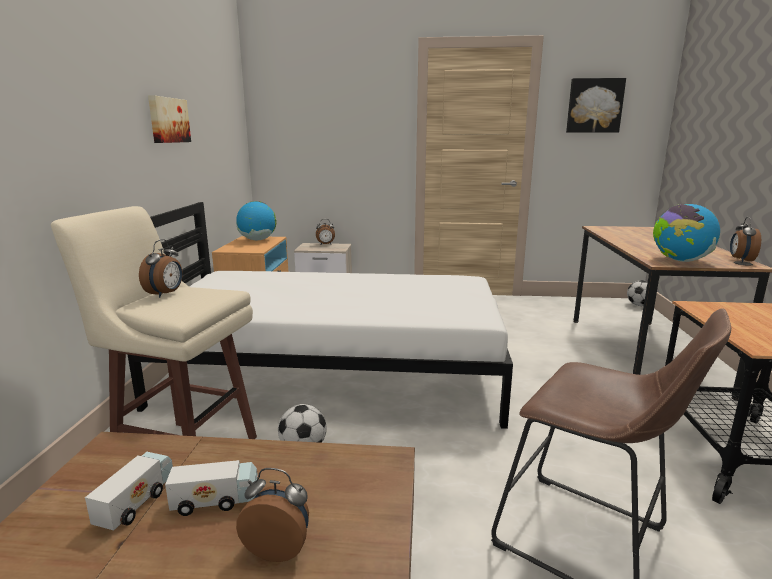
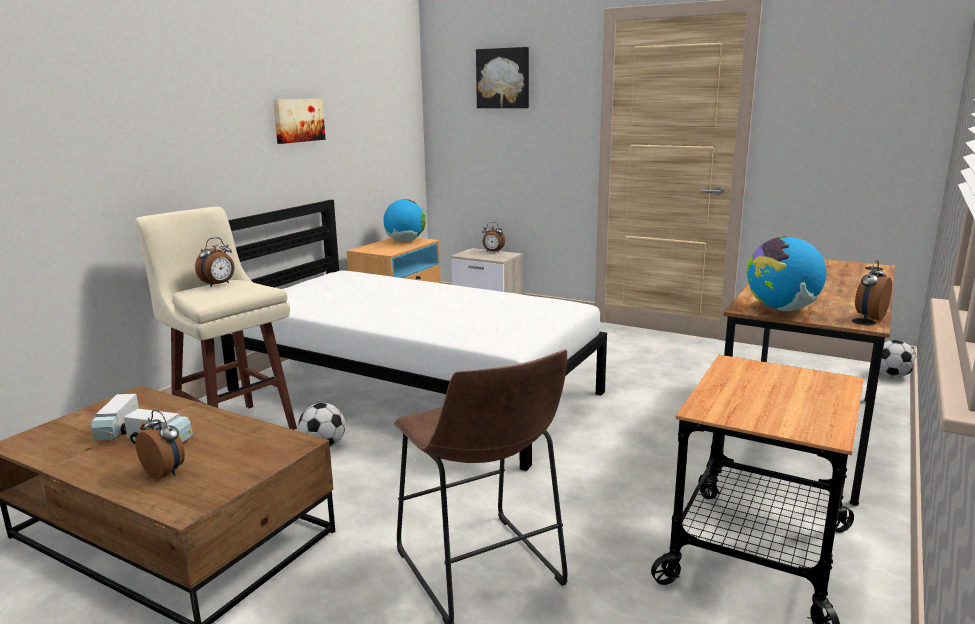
camera: 25 degrees right, 0 degrees up
(136, 501) = (118, 430): toy truck -> toy truck turned 135 degrees clockwise
(594, 106) = (835, 89): picture -> picture (503, 78)

